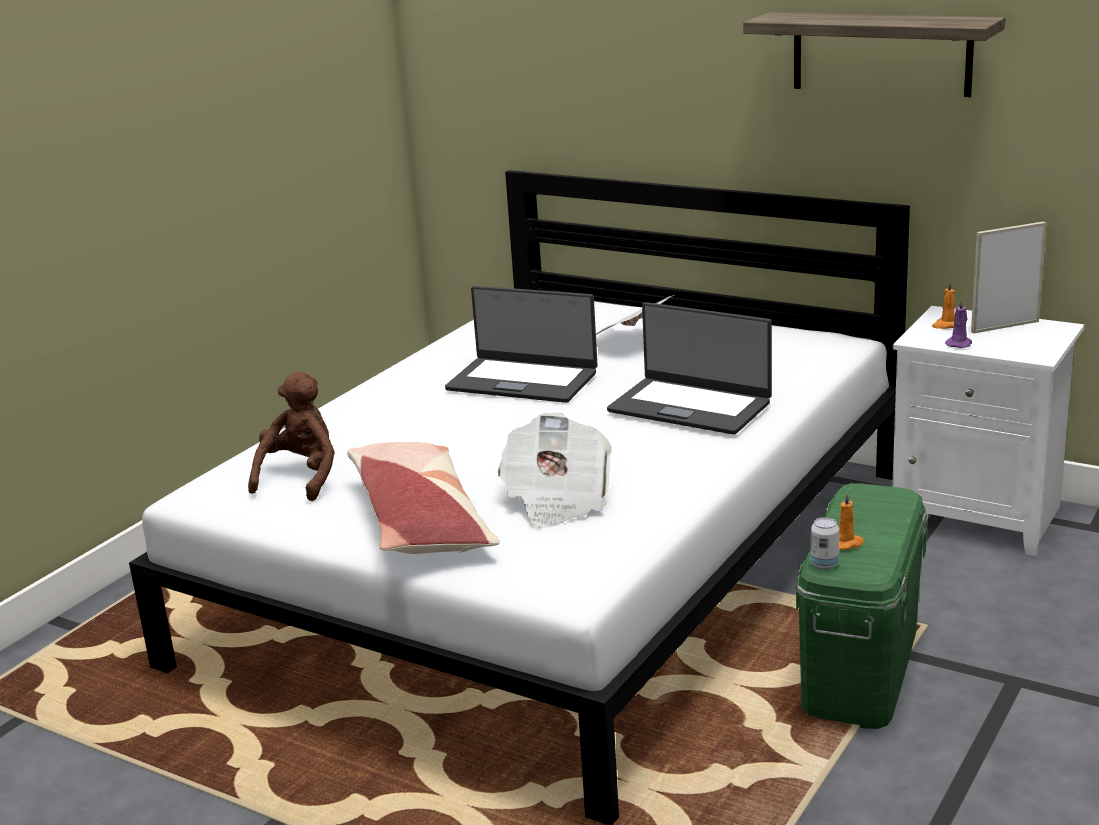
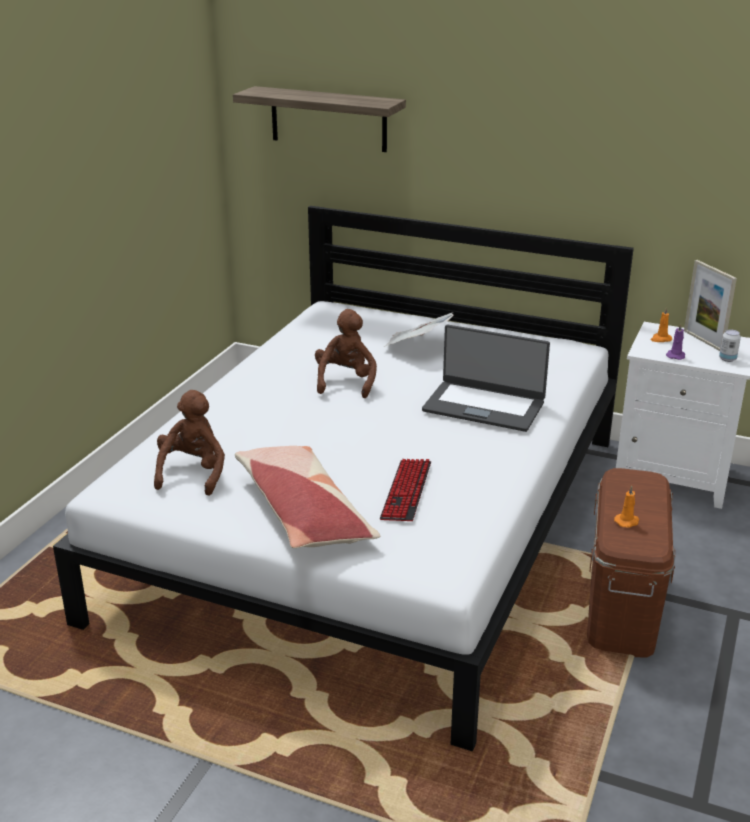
camera: 10 degrees left, 5 degrees up
(523, 380) = (346, 382): laptop -> brown plush toy
(556, 499) = (406, 491): newspaper -> keyboard
(824, 564) = (616, 540): can -> can (727, 359)
(861, 669) = (622, 607): green storage box -> brown storage box
(881, 53) = (618, 132): shelf -> shelf (328, 119)
(1005, 326) = (703, 341): picture frame -> picture frame turned 90 degrees counterclockwise

